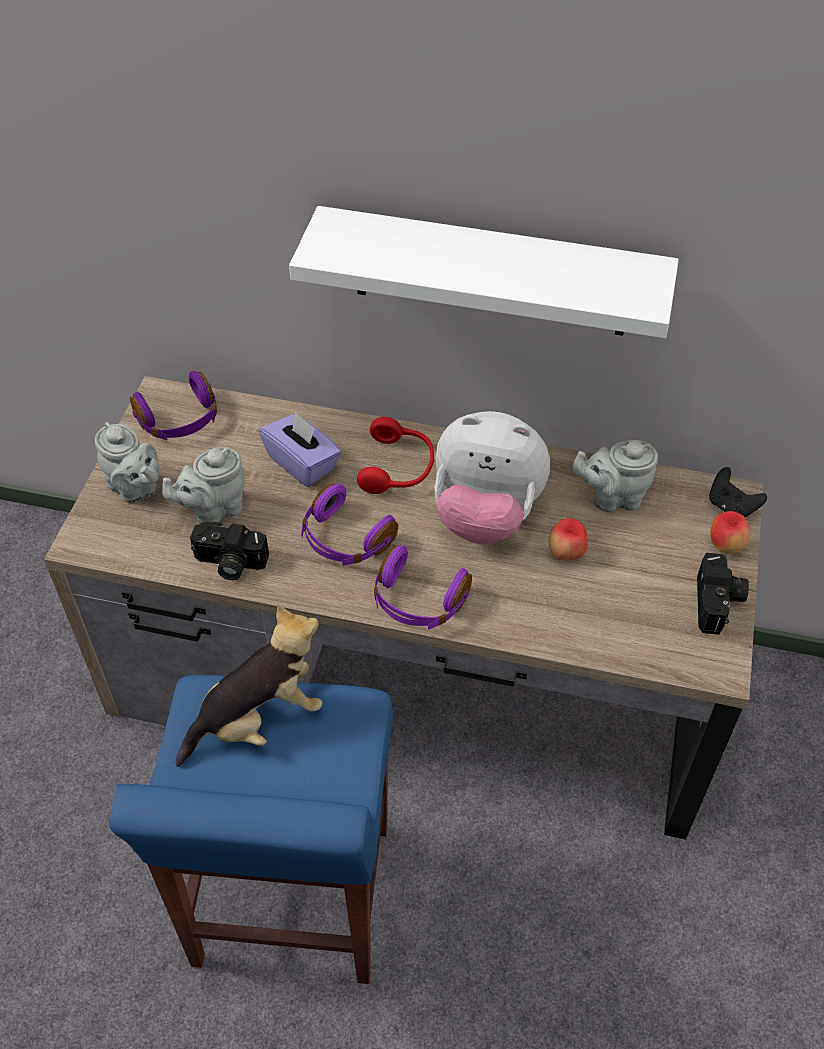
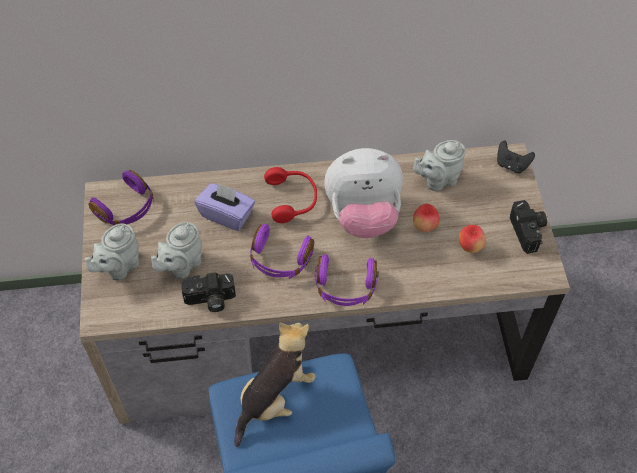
camera: 20 degrees left, 5 degrees up
(135, 488) = (119, 267): grey teapot -> grey teapot turned 105 degrees clockwise
(491, 273) = (335, 57): white shelf -> none
(725, 546) = (518, 192): apple -> apple (470, 247)

